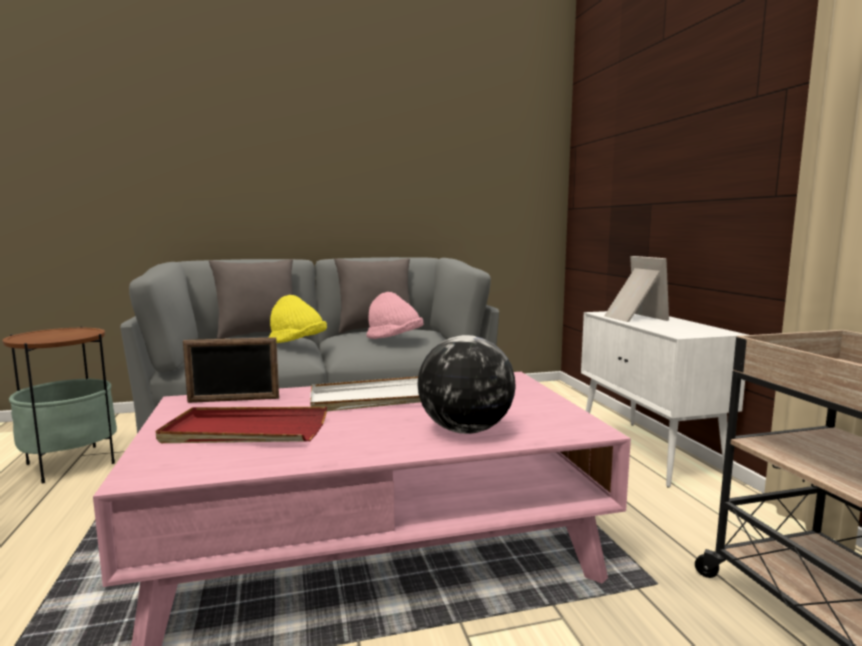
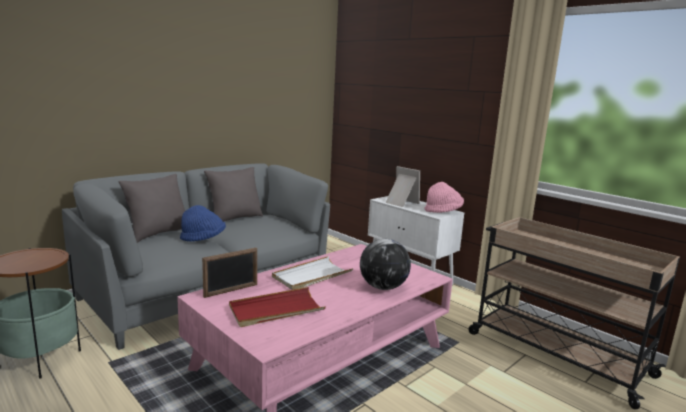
camera: 30 degrees left, 5 degrees up
(297, 343) = (203, 239): yellow hat -> blue hat
(394, 339) = (265, 228): pink hat -> pink hat (443, 211)

